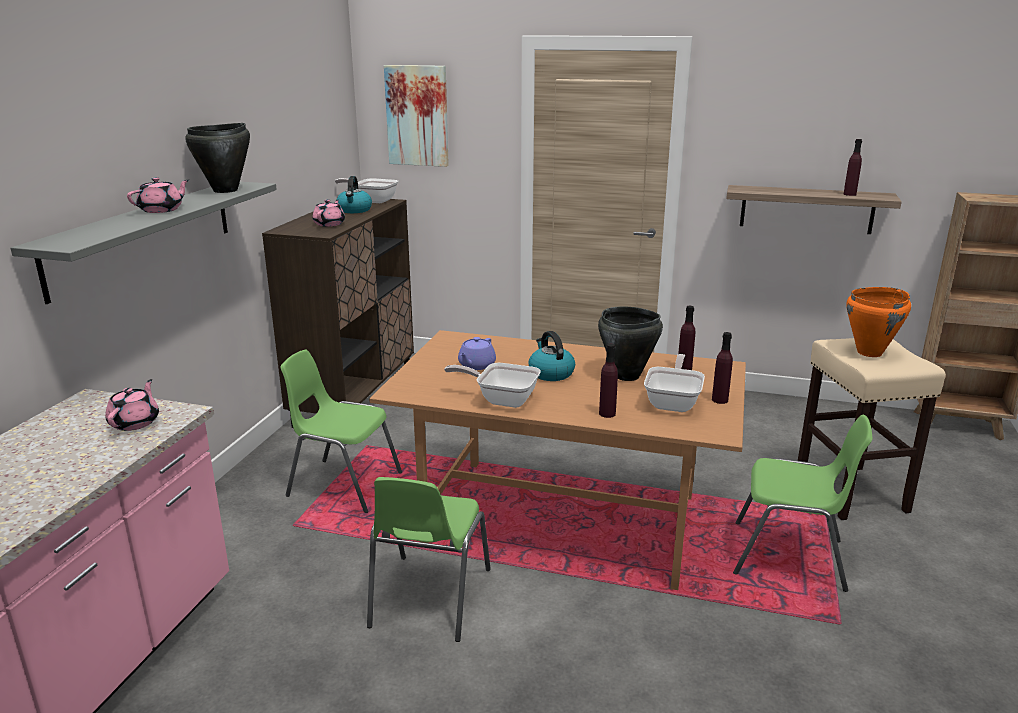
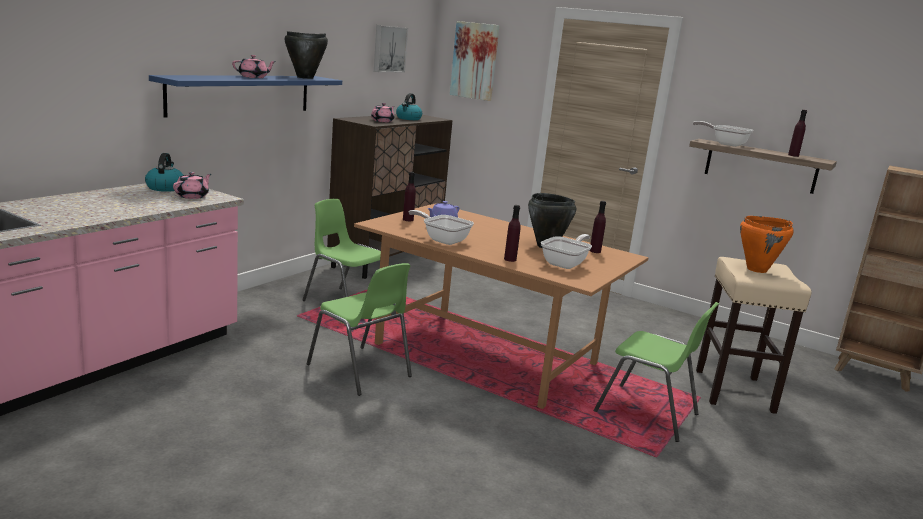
camera: 15 degrees right, 5 degrees down
(144, 236) = (241, 94): grey shelf -> blue shelf
(308, 119) = (389, 49): none -> picture
(372, 201) = (427, 117): frying pan -> frying pan (725, 144)
(428, 598) = (360, 371): green chair -> green chair turned 75 degrees counterclockwise
(550, 373) = (491, 235): kettle -> kettle (165, 188)
(719, 400) = (603, 269): purple bottle -> purple bottle (408, 219)

